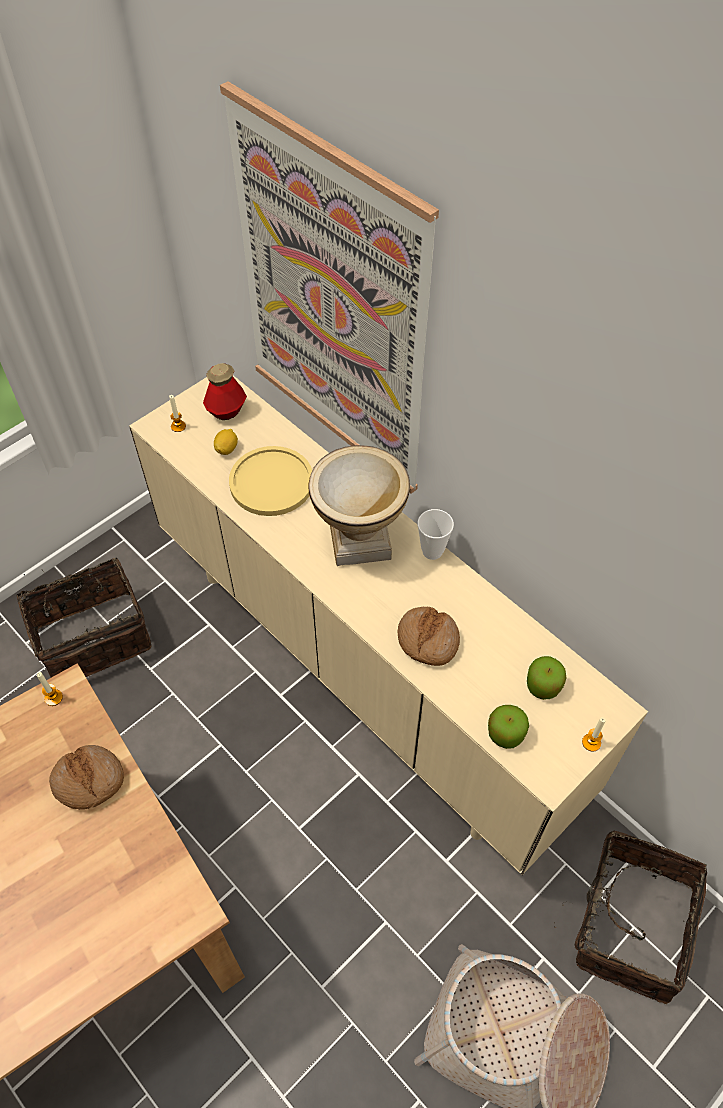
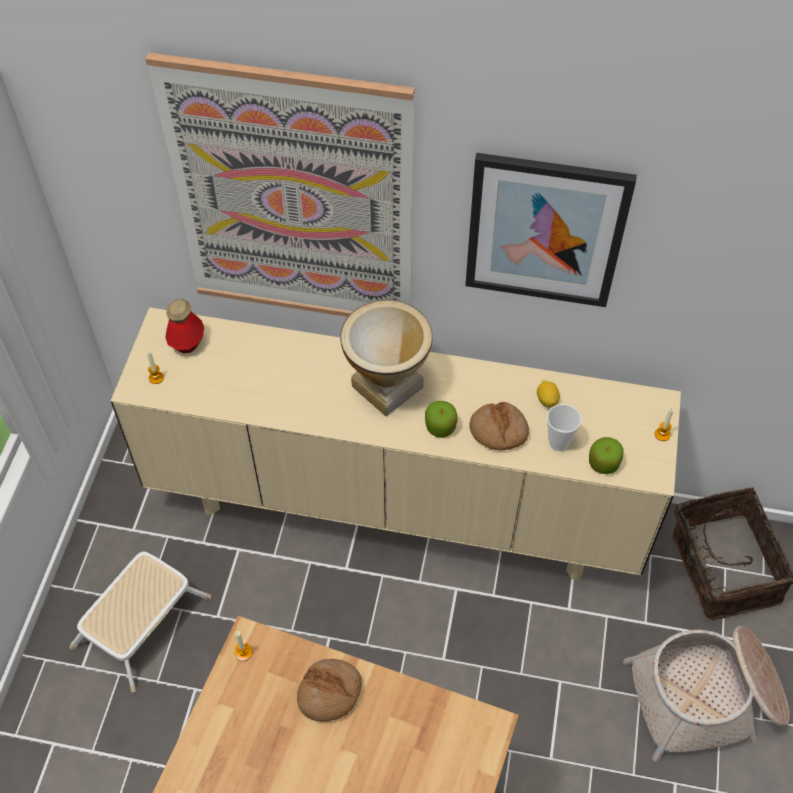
camera: 35 degrees left, 0 degrees up
(93, 636) = (142, 622): basket -> beige step ladder
(226, 449) = (215, 374): lemon -> lemon (547, 400)
(271, 482) = (277, 380): yellow plate -> none
(432, 551) = (448, 364): cup -> cup (558, 442)
(543, 686) = (602, 415): apple -> apple (440, 427)
(544, 448) = (545, 231): none -> picture

